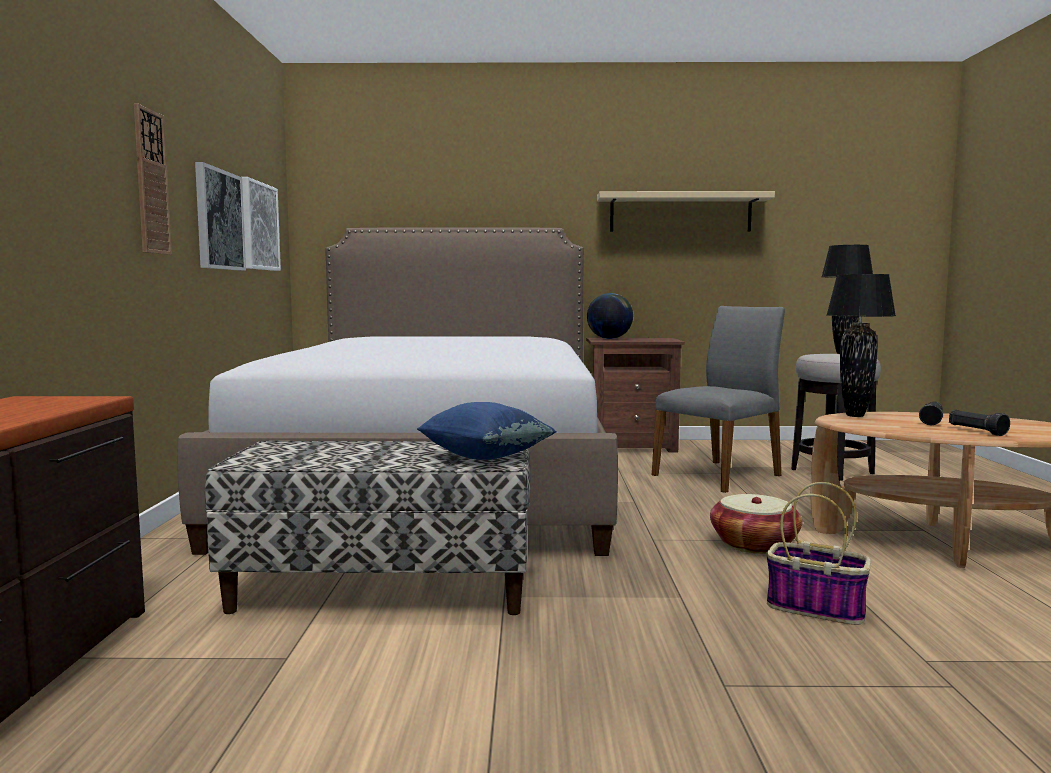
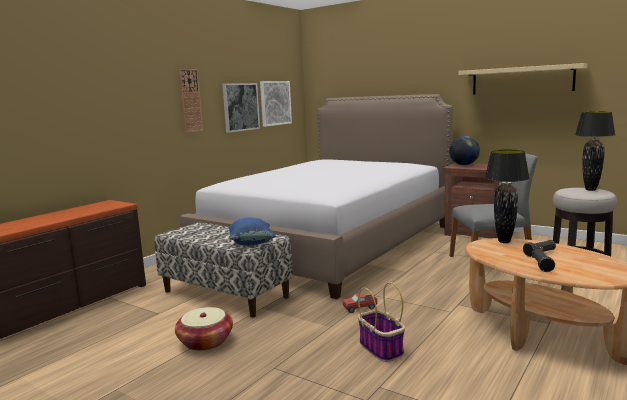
camera: 35 degrees right, 5 degrees up
(670, 561) = (360, 308): none -> toy truck
(754, 544) = (420, 309): basket -> basket (205, 342)

